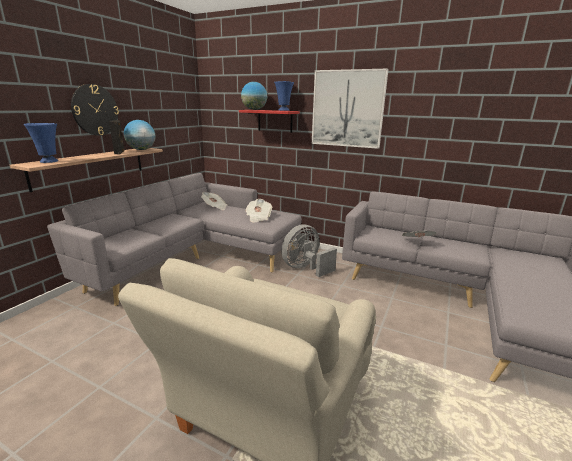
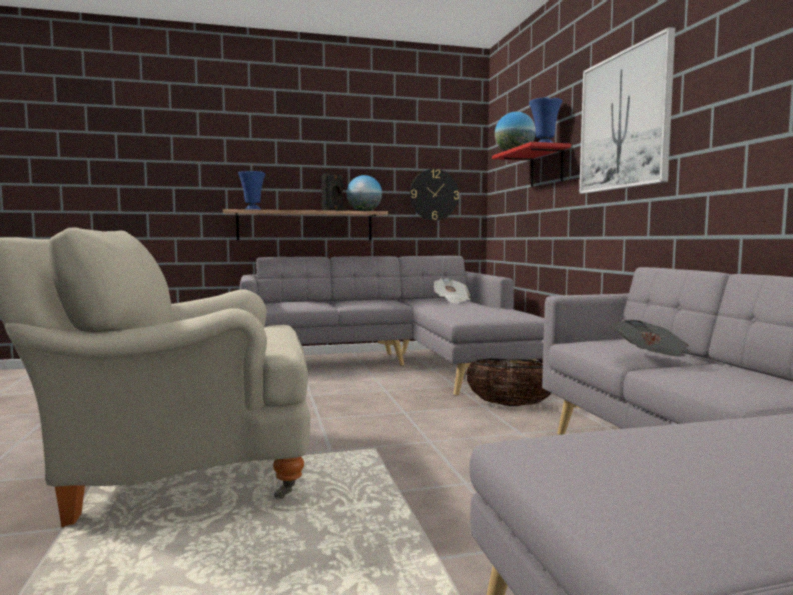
camera: 50 degrees right, 15 degrees down
(95, 110) = (321, 165): wall clock -> wall clock (434, 194)
(258, 218) = (473, 311): newspaper -> none
(305, 268) = (510, 405): grey fan -> basket

